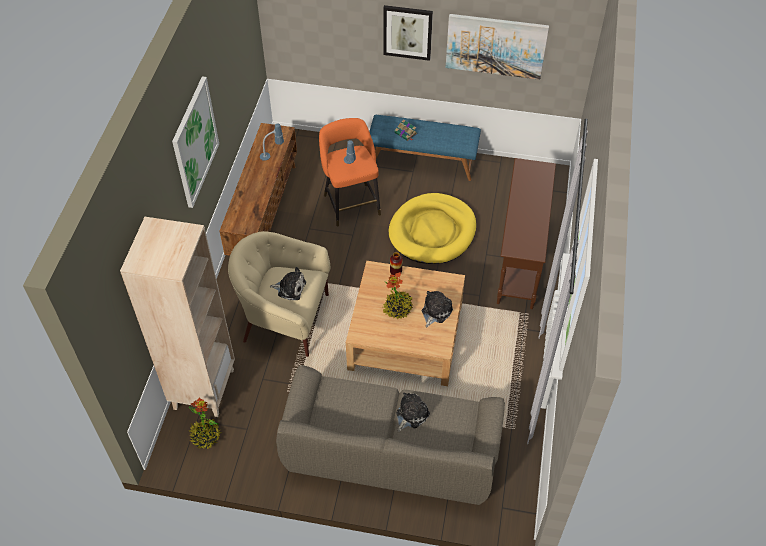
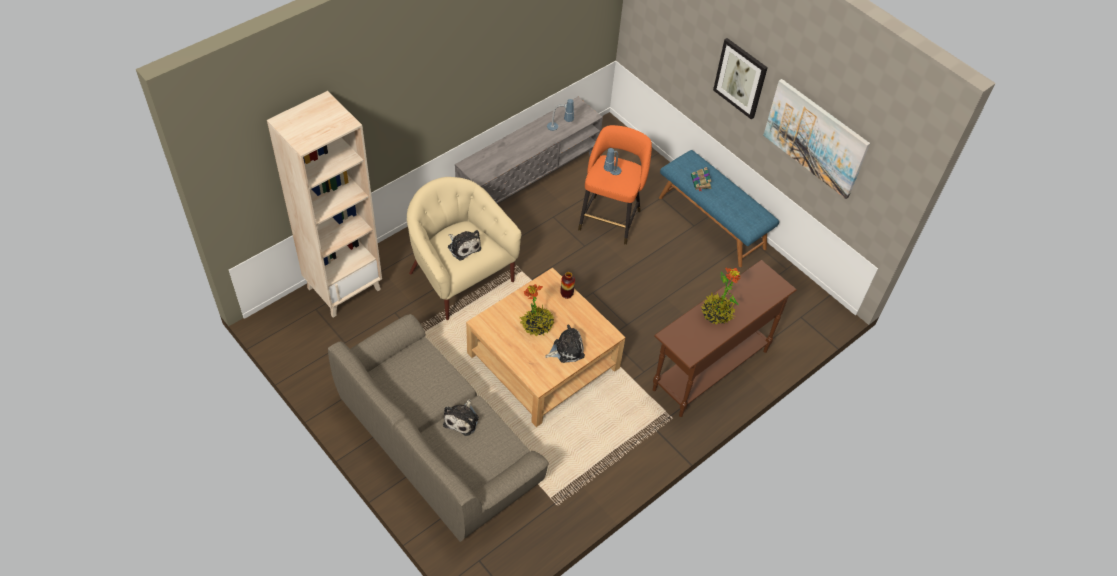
camera: 35 degrees right, 0 degrees up
(195, 142) = (447, 62): picture -> none
(205, 437) = (309, 326): potted plant -> potted plant (717, 314)
(263, 212) = (529, 179): brown tv stand -> grey tv stand
(411, 414) = (462, 419): plush toy -> plush toy turned 120 degrees clockwise
(432, 231) = (658, 289): yellow dog bed -> none

